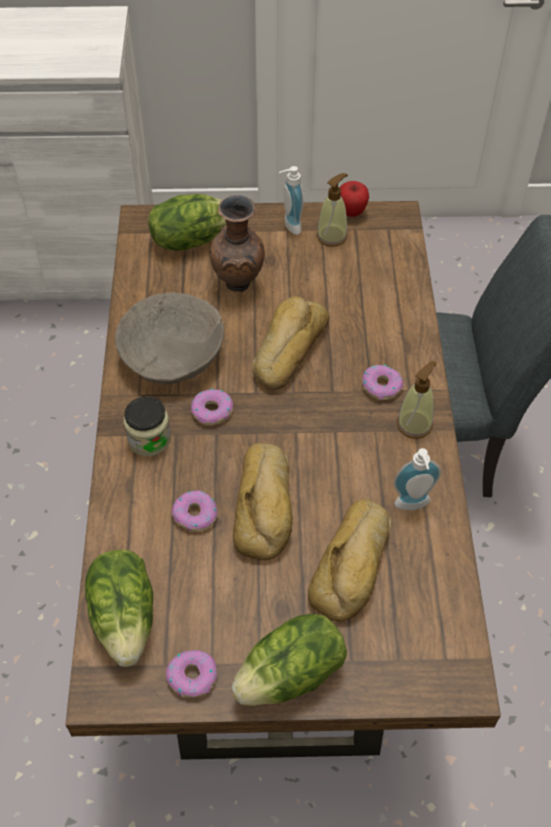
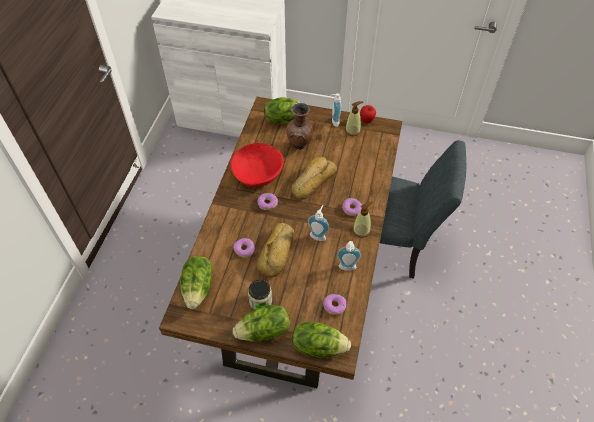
camera: 15 degrees right, 0 degrees up
(149, 439) = (234, 210): jar -> jar (260, 300)
(172, 353) = (258, 172): beige bowl -> red bowl
(192, 676) = (220, 321): donut -> donut (334, 305)
(334, 452) = (318, 235): none -> soap dispenser
(354, 565) = (310, 289): bread -> none
(411, 676) = (318, 346): none -> lettuce

